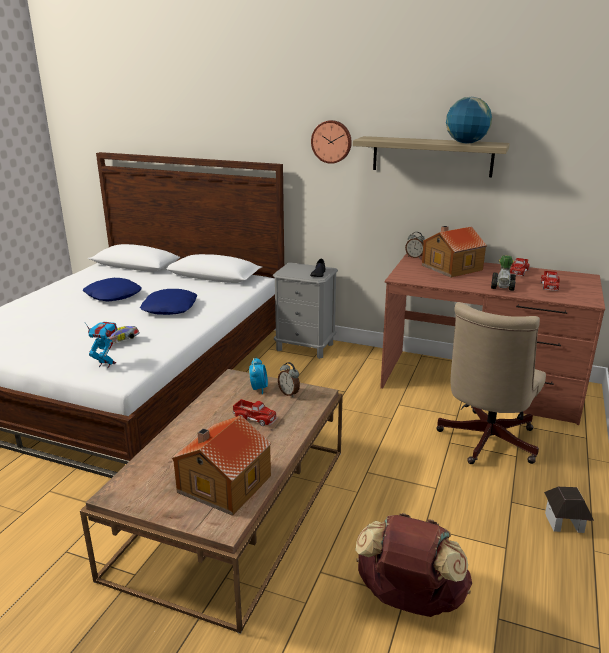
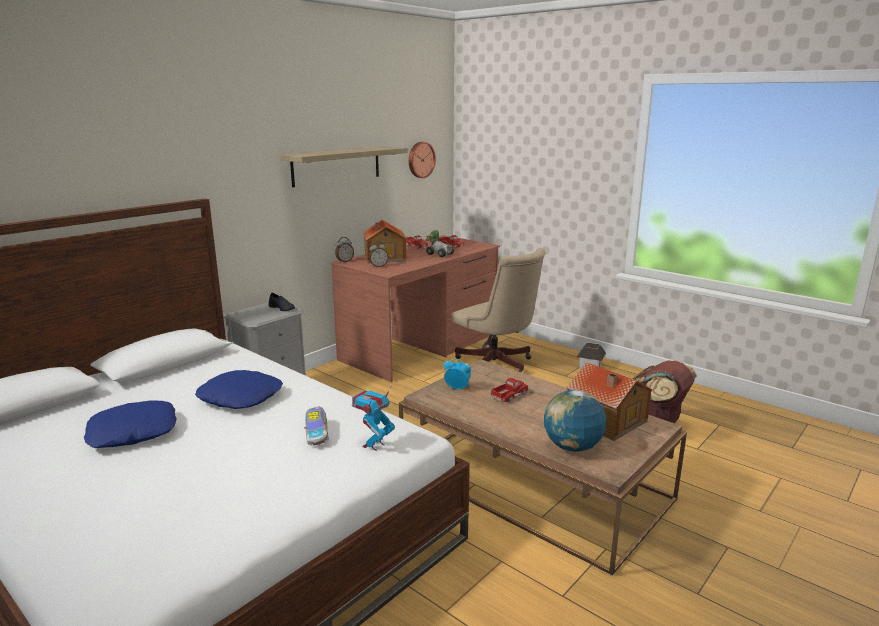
camera: 70 degrees left, 5 degrees down
(289, 393) = (475, 377): alarm clock -> alarm clock (378, 266)
(331, 141) = (249, 164): wall clock -> wall clock (420, 159)
(466, 143) = (373, 148): globe -> globe (572, 447)

